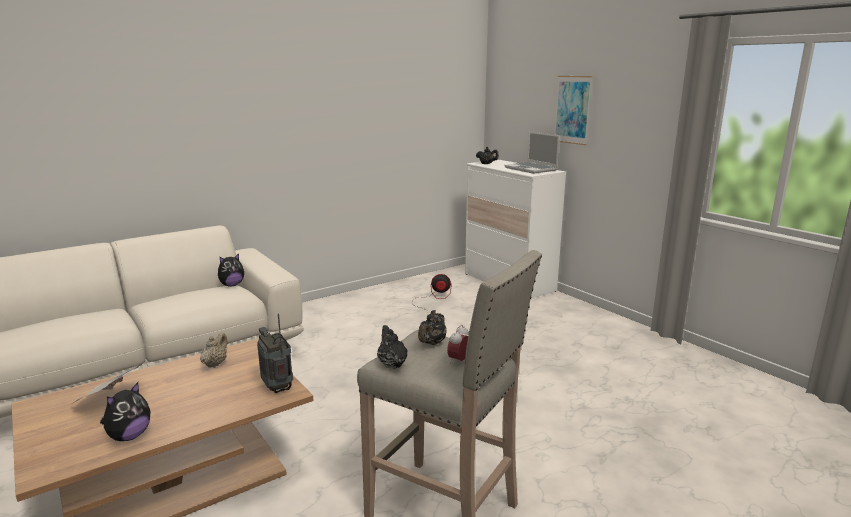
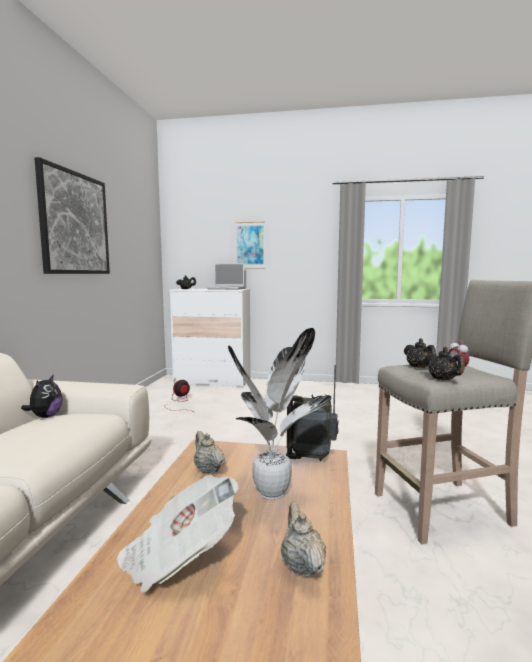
camera: 45 degrees left, 10 degrees down
(129, 436) = (302, 565): plush toy -> beige teapot
(204, 397) = (273, 494): none -> potted plant
(330, 101) = (75, 223): none -> picture
(391, 364) = (443, 380): black teapot -> black teapot turned 135 degrees counterclockwise

